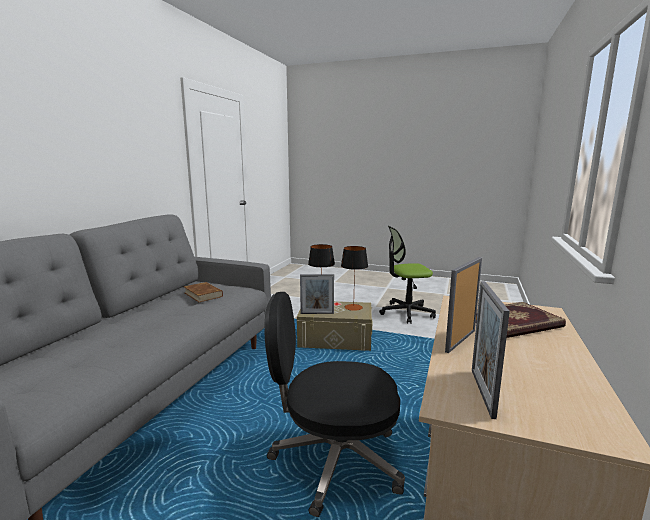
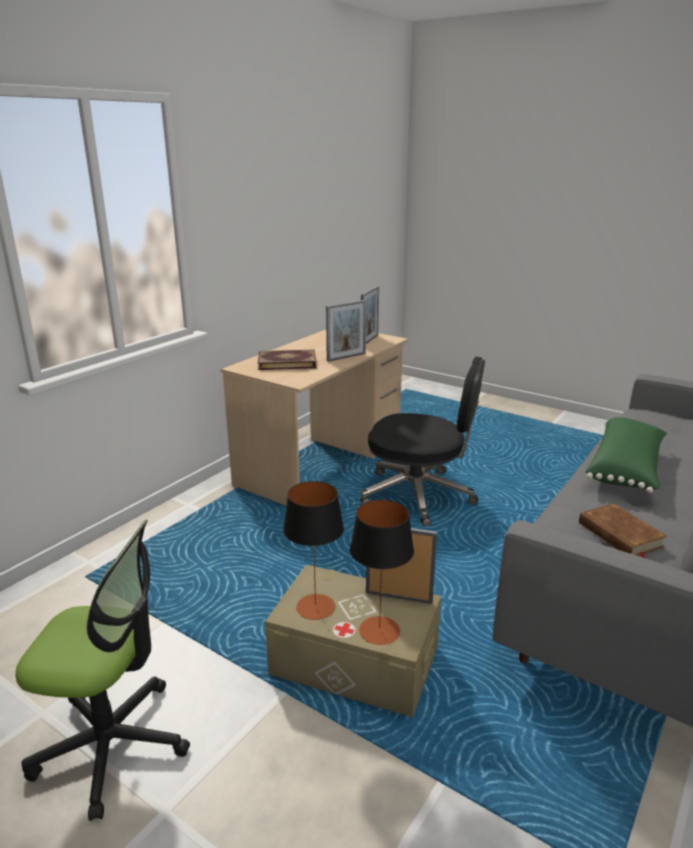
camera: 165 degrees left, 10 degrees up
(156, 329) = (626, 469): none -> green pillow

